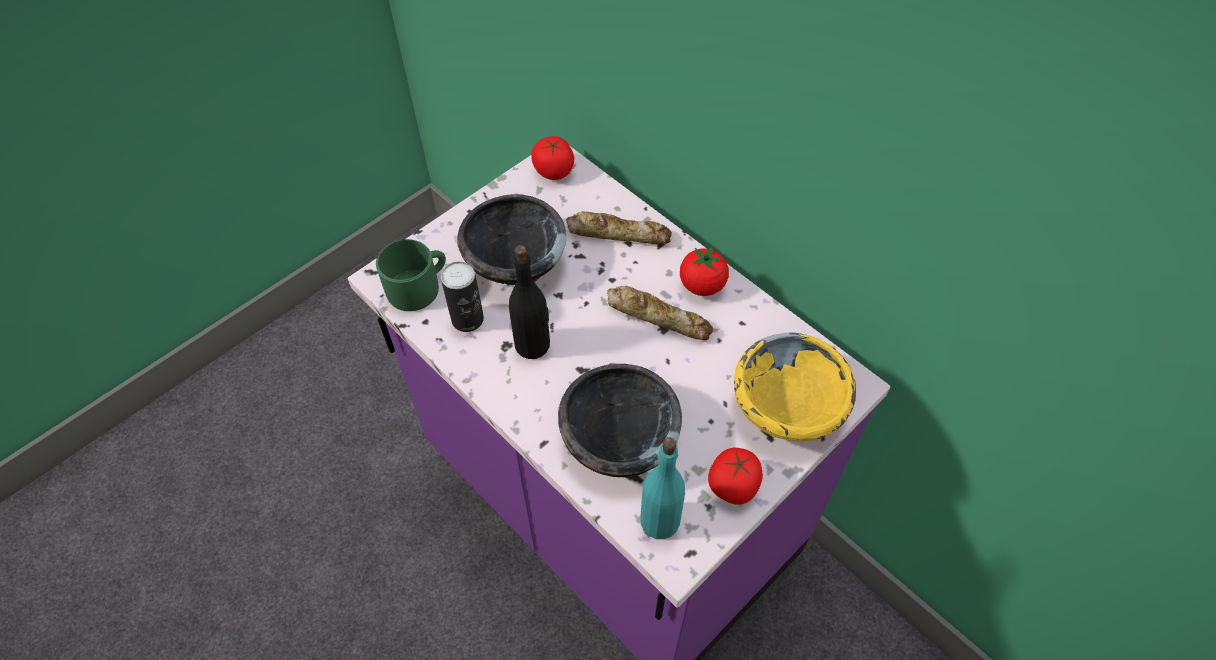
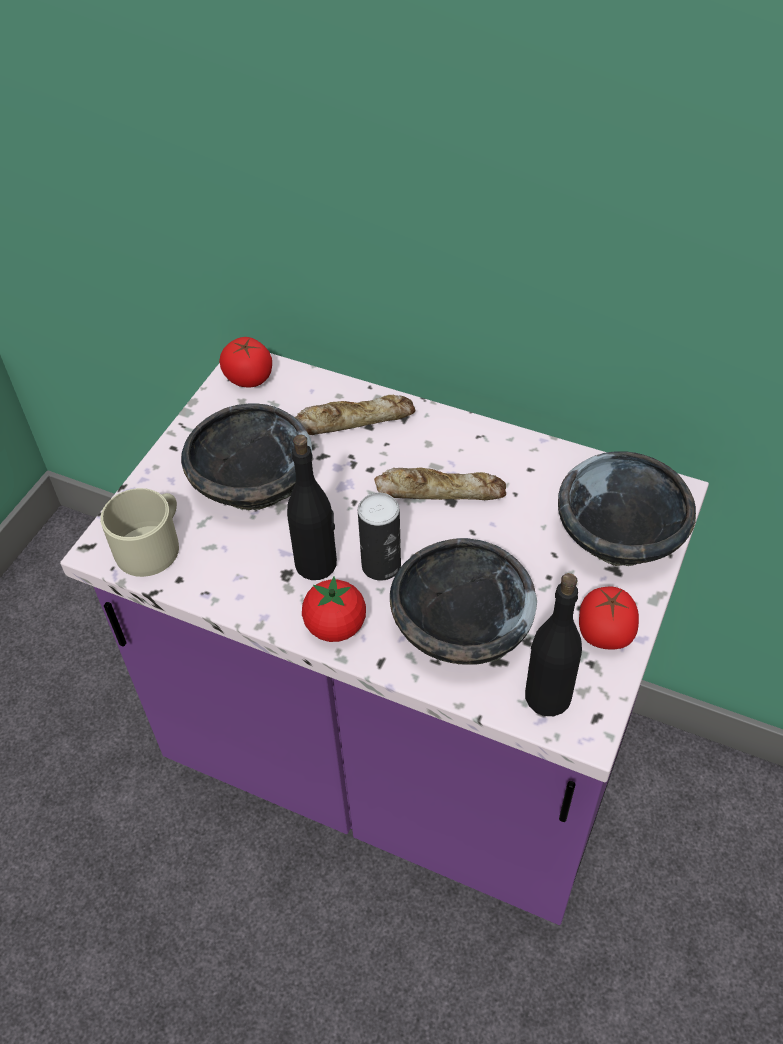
camera: 20 degrees left, 5 degrees down
(419, 286) = (153, 544): green mug -> beige mug
(467, 319) = (228, 561): can -> can (381, 565)
(659, 520) = (547, 696): turquoise bottle -> black bottle
(702, 285) = (469, 445): tomato -> tomato (335, 626)
(786, 407) = (618, 537): yellow bowl -> black bowl

